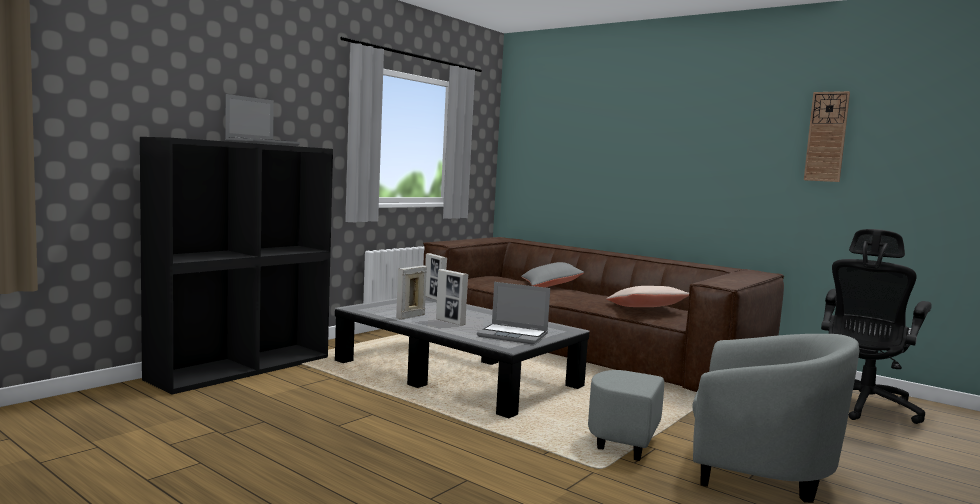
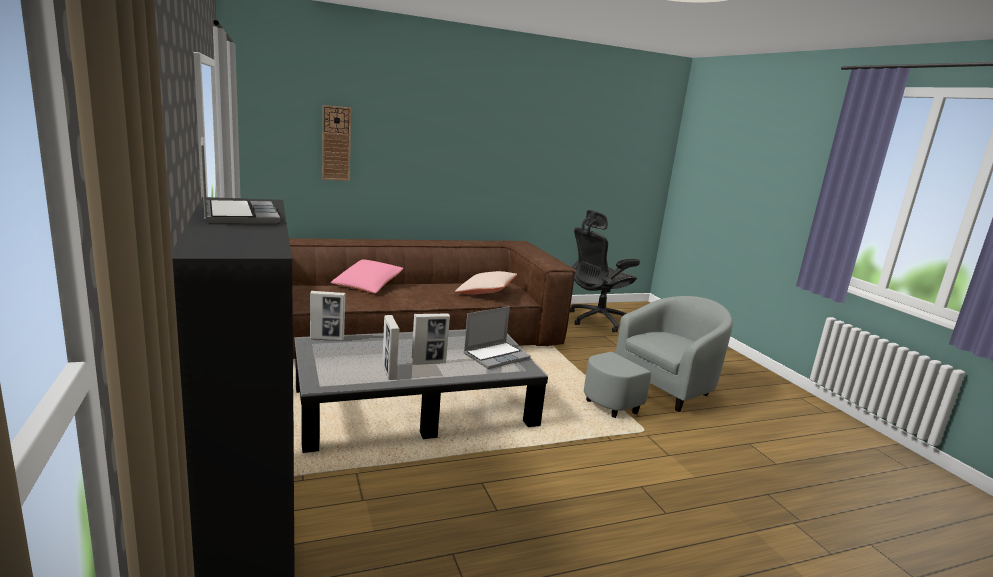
camera: 60 degrees left, 10 degrees up
(550, 285) = (367, 285): grey pillow -> pink pillow
(826, 136) = (549, 140): wall clock -> wall clock (336, 143)
(862, 408) = (596, 321): office chair -> office chair turned 75 degrees clockwise

